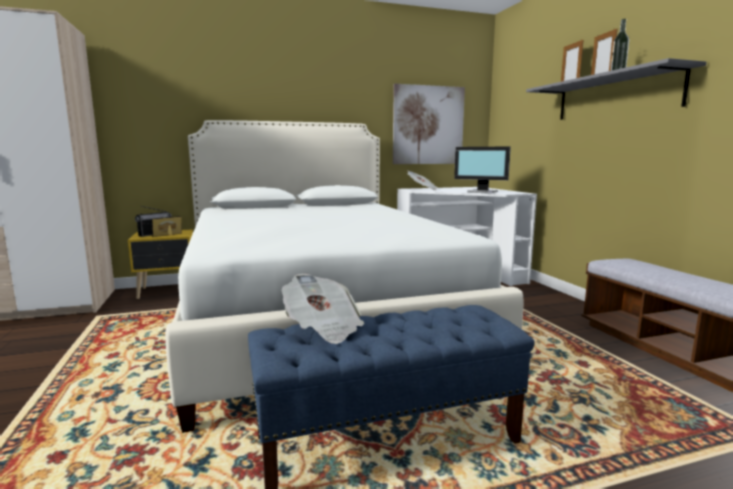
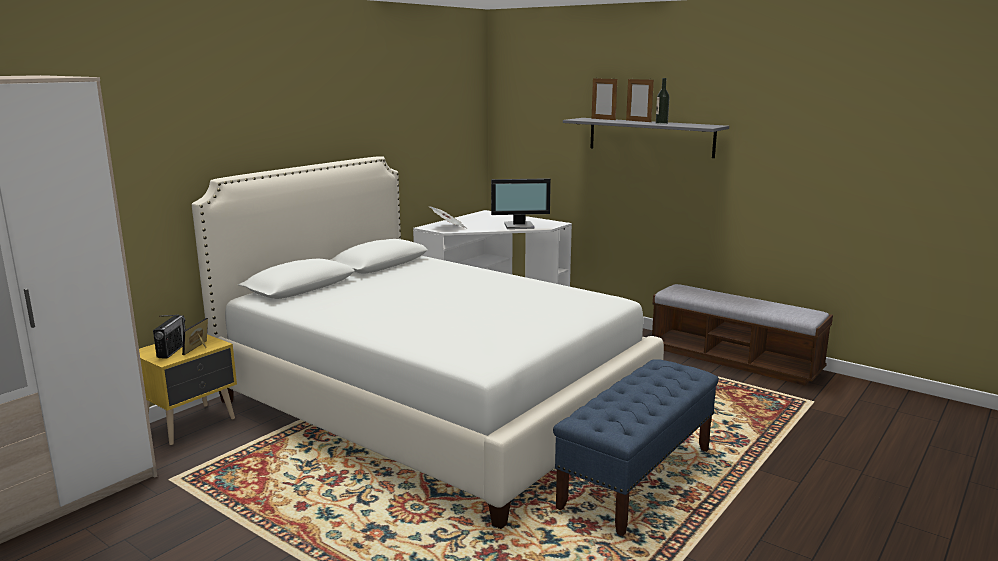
camera: 35 degrees left, 5 degrees up
(323, 328) = (607, 406): newspaper -> none
(428, 125) = (435, 146): picture -> none

